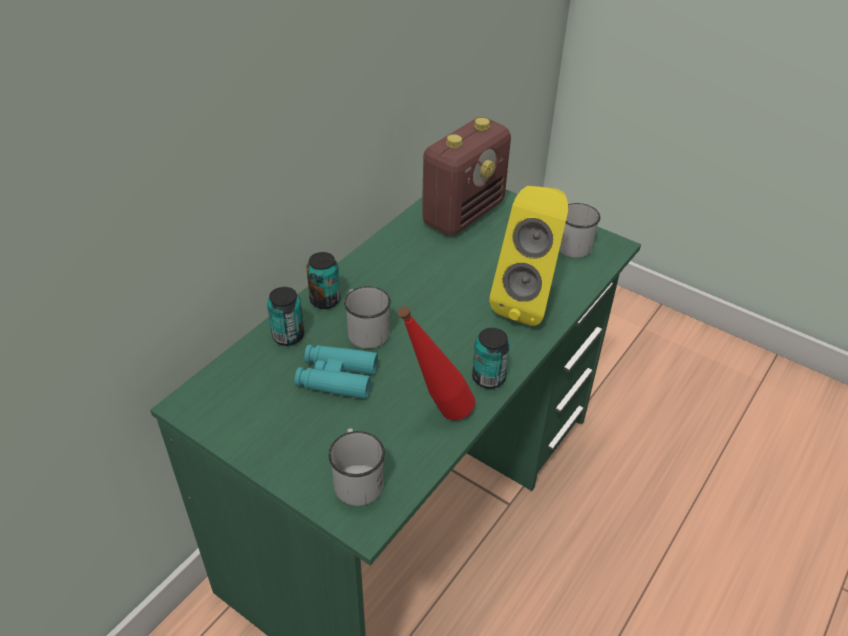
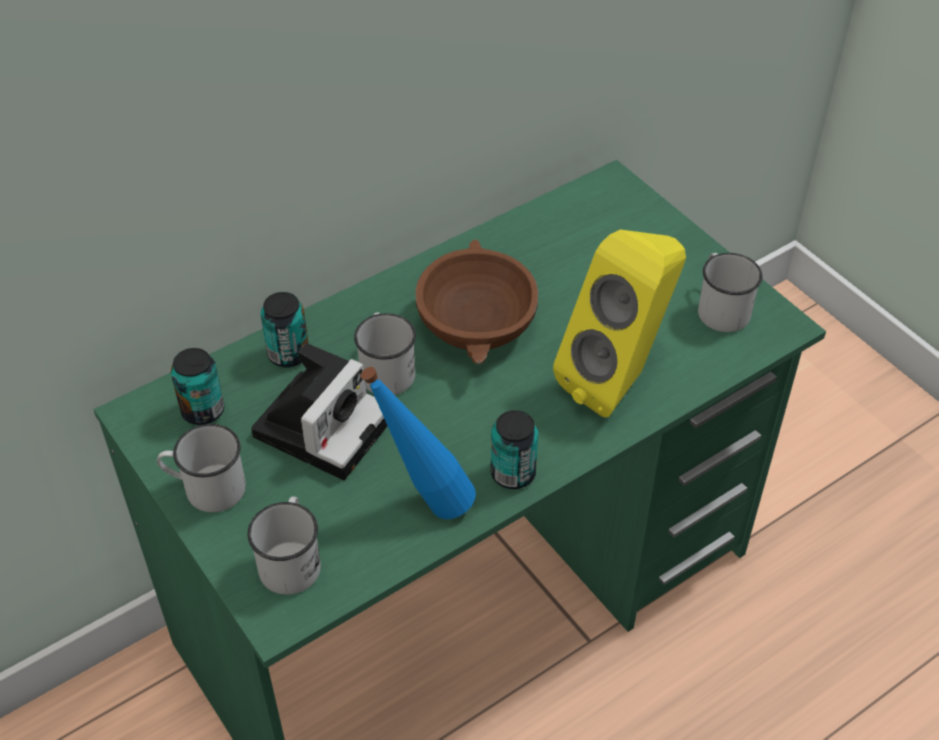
camera: 20 degrees right, 5 degrees up
(266, 444) = (206, 488): none -> white mug
(325, 300) = (354, 316): can -> can (203, 411)
(337, 377) = (323, 424): turquoise binoculars -> camera
(413, 286) = (475, 323): none -> brown bowl
(436, 413) = (424, 503): red bottle -> blue bottle
(463, 213) = (593, 230): radio -> none

